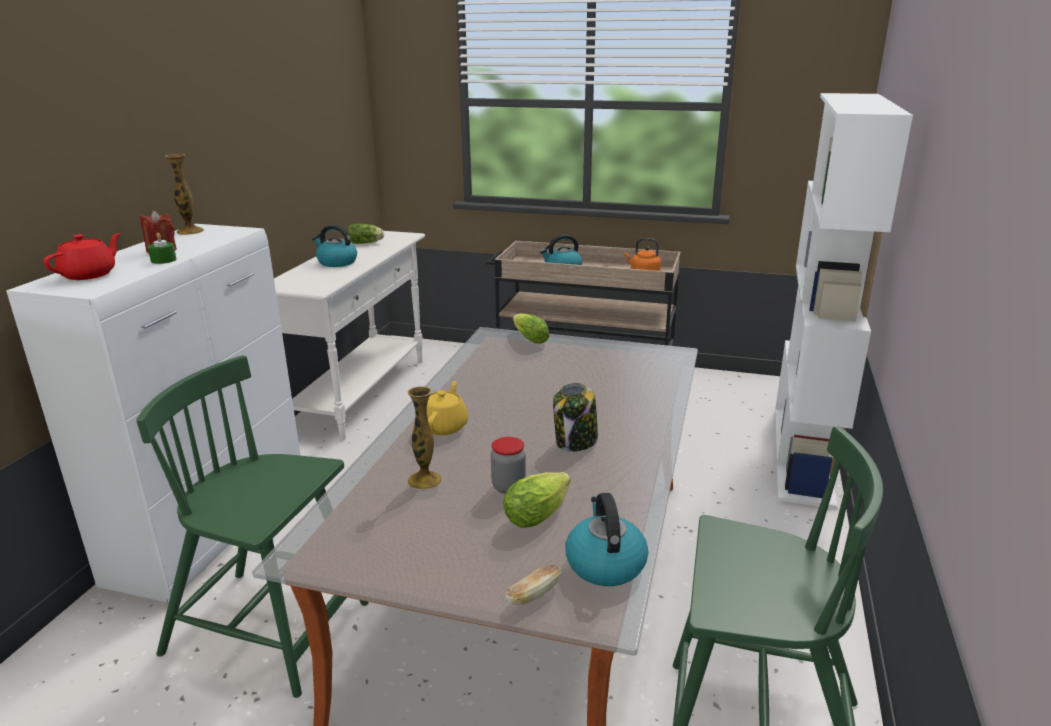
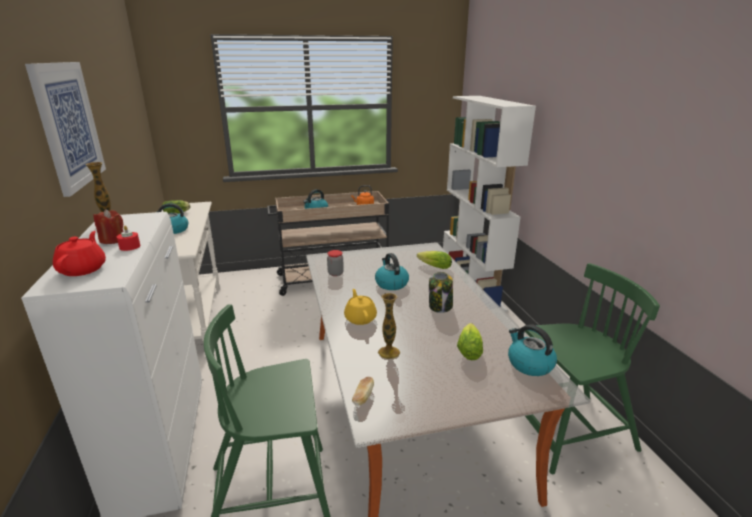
camera: 30 degrees left, 0 degrees up
(163, 260) = (130, 247): green candle -> red candle
(169, 107) = (68, 125): none -> picture
(508, 487) = (437, 341): jar -> jar (335, 273)
(528, 338) = (344, 255): lettuce -> lettuce (433, 267)
(533, 595) = (519, 393): bread -> bread (363, 397)
(545, 392) = (391, 283): none -> kettle

